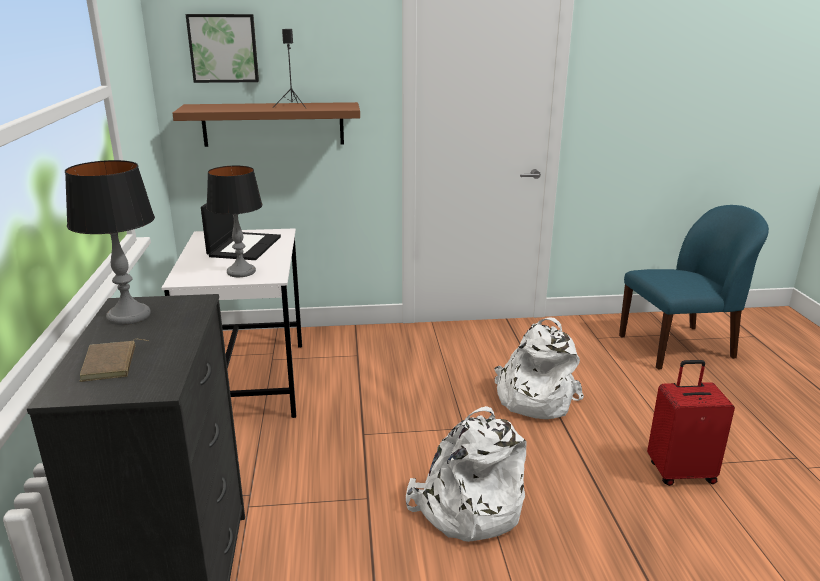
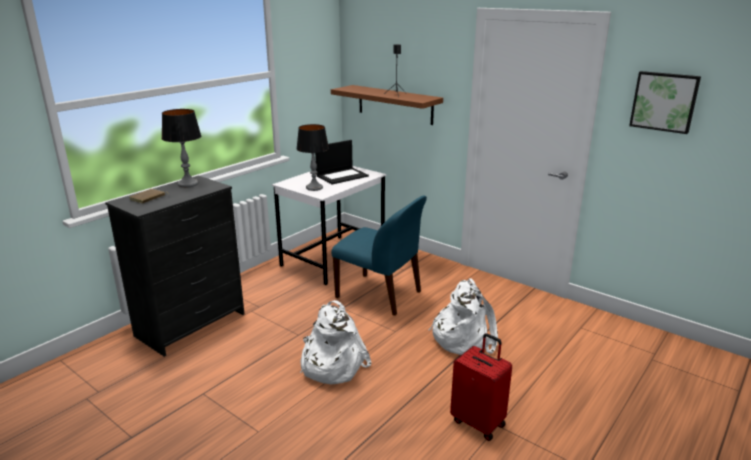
camera: 45 degrees right, 0 degrees up
(223, 48) = (374, 53): picture -> picture (664, 101)
(678, 347) = (640, 363): blue chair -> blue chair (380, 295)

